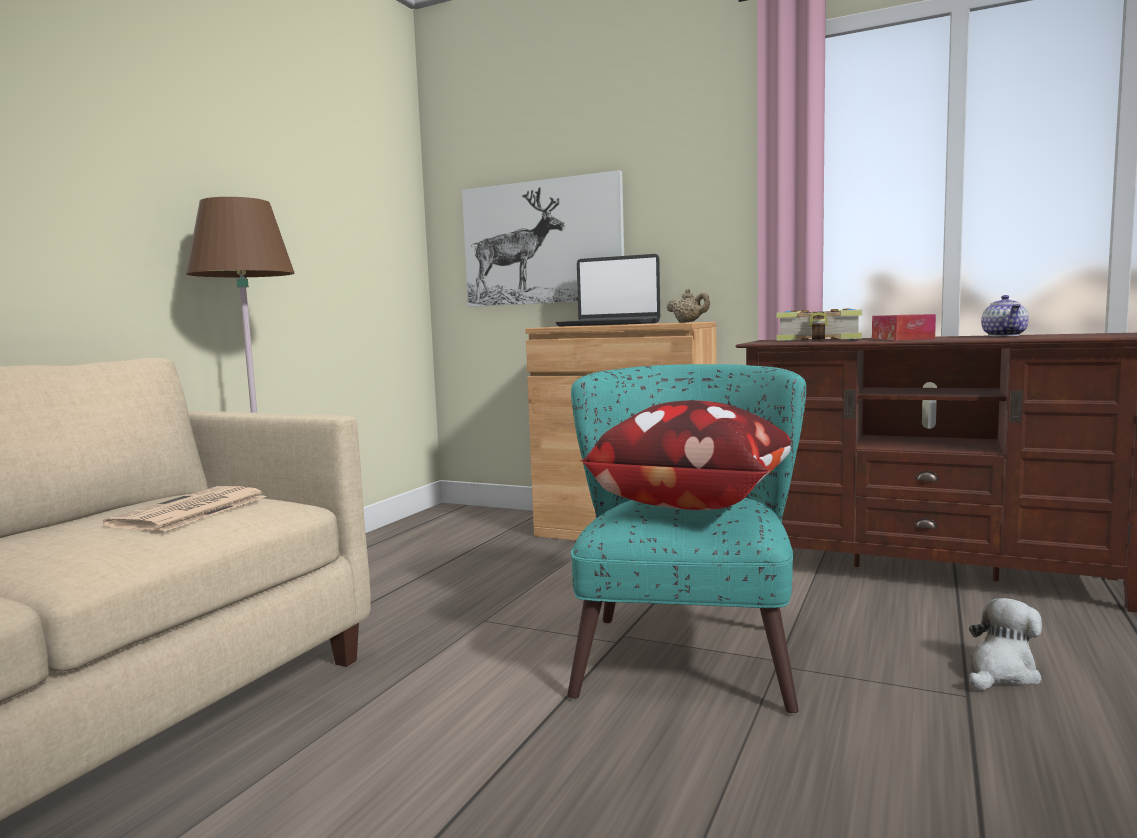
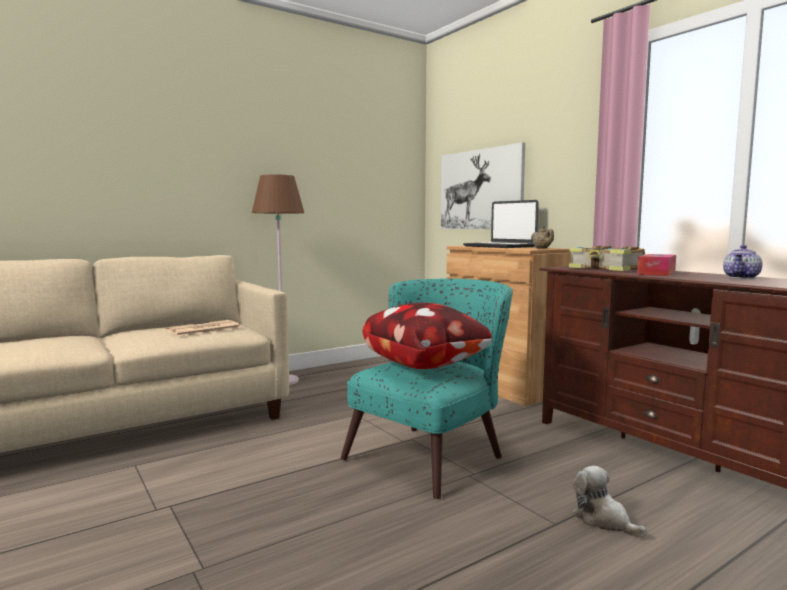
camera: 30 degrees right, 0 degrees up
(1000, 673) = (603, 520): plush toy -> plush toy turned 120 degrees counterclockwise

